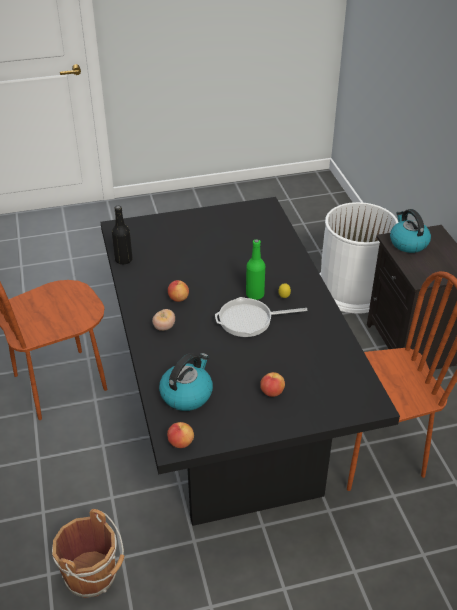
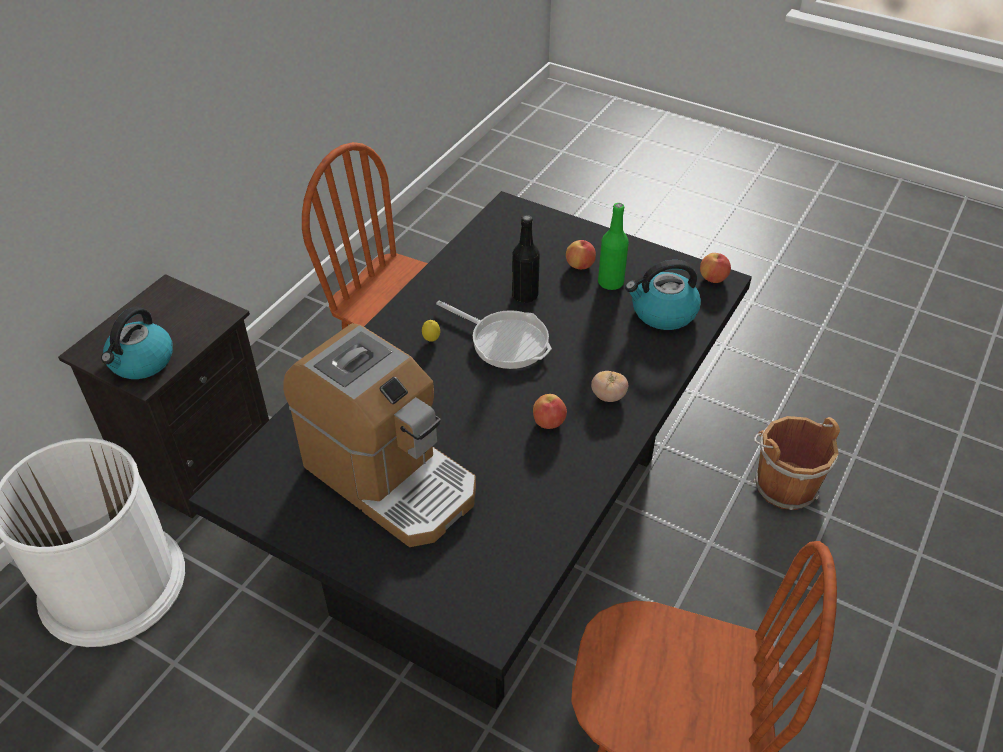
camera: 135 degrees left, 5 degrees up
(123, 260) = (551, 542): black bottle -> black bottle (525, 295)
(216, 241) = (390, 477): none -> coffee machine
(255, 295) = (456, 365): green bottle -> green bottle (610, 283)

